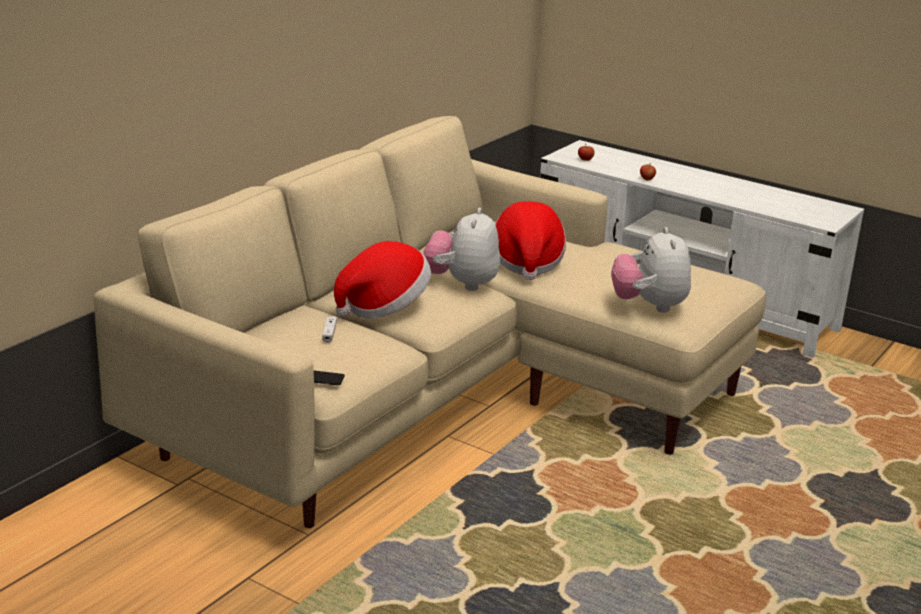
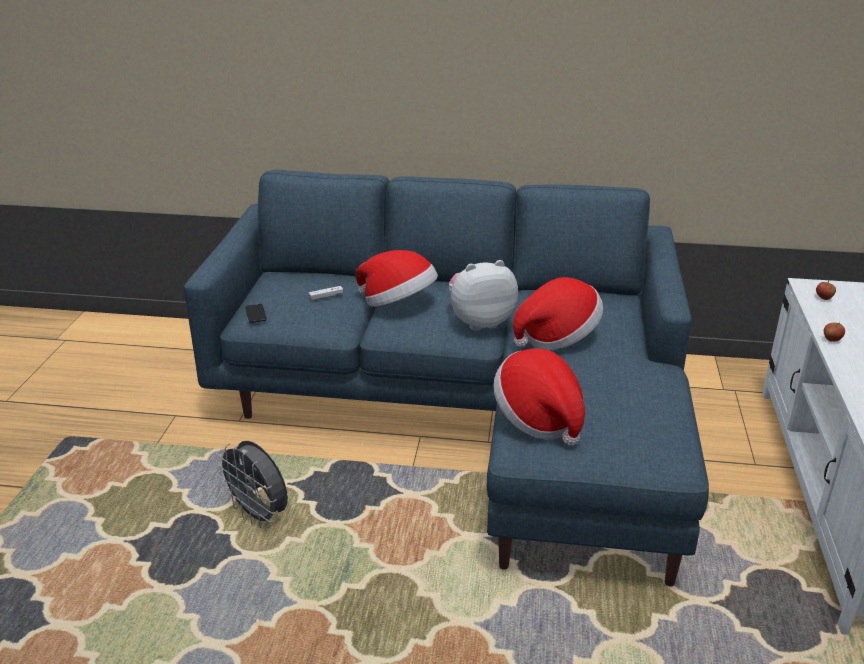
camera: 65 degrees right, 5 degrees up
(436, 401) = (468, 414): beige sofa -> blue sofa
(501, 559) = (259, 515): none -> grey fan
(649, 306) = (538, 418): plush toy -> hat

